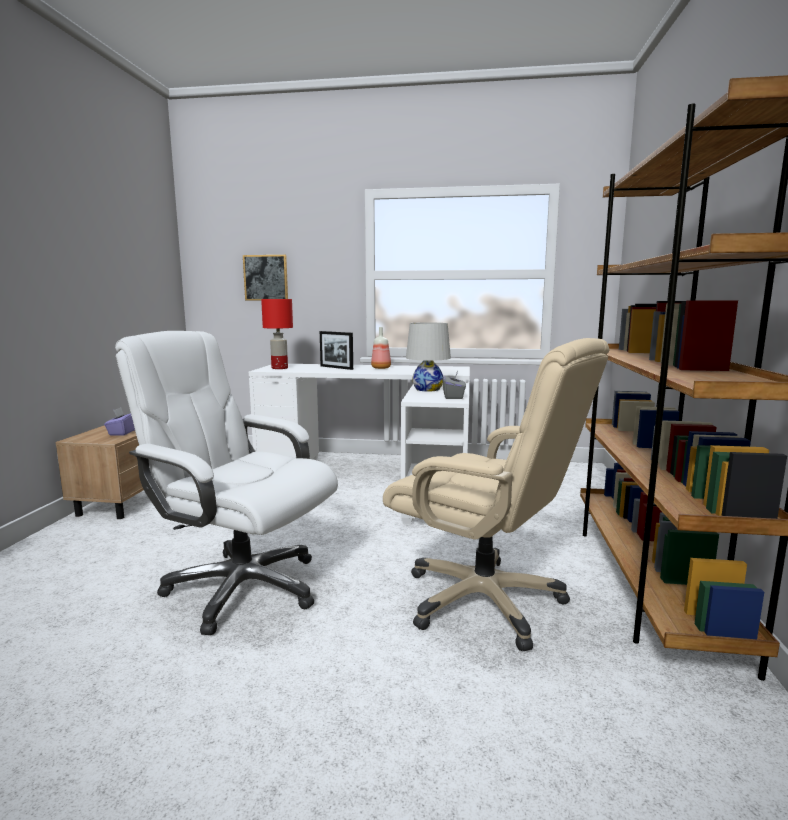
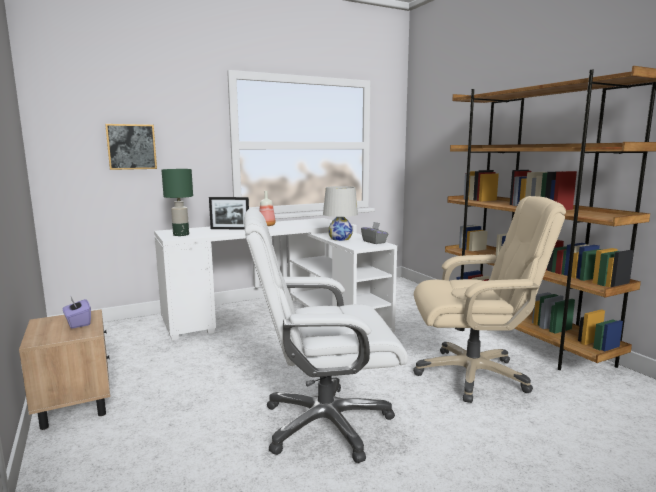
camera: 35 degrees left, 0 degrees up
(280, 368) = (181, 234): red table lamp -> green table lamp

